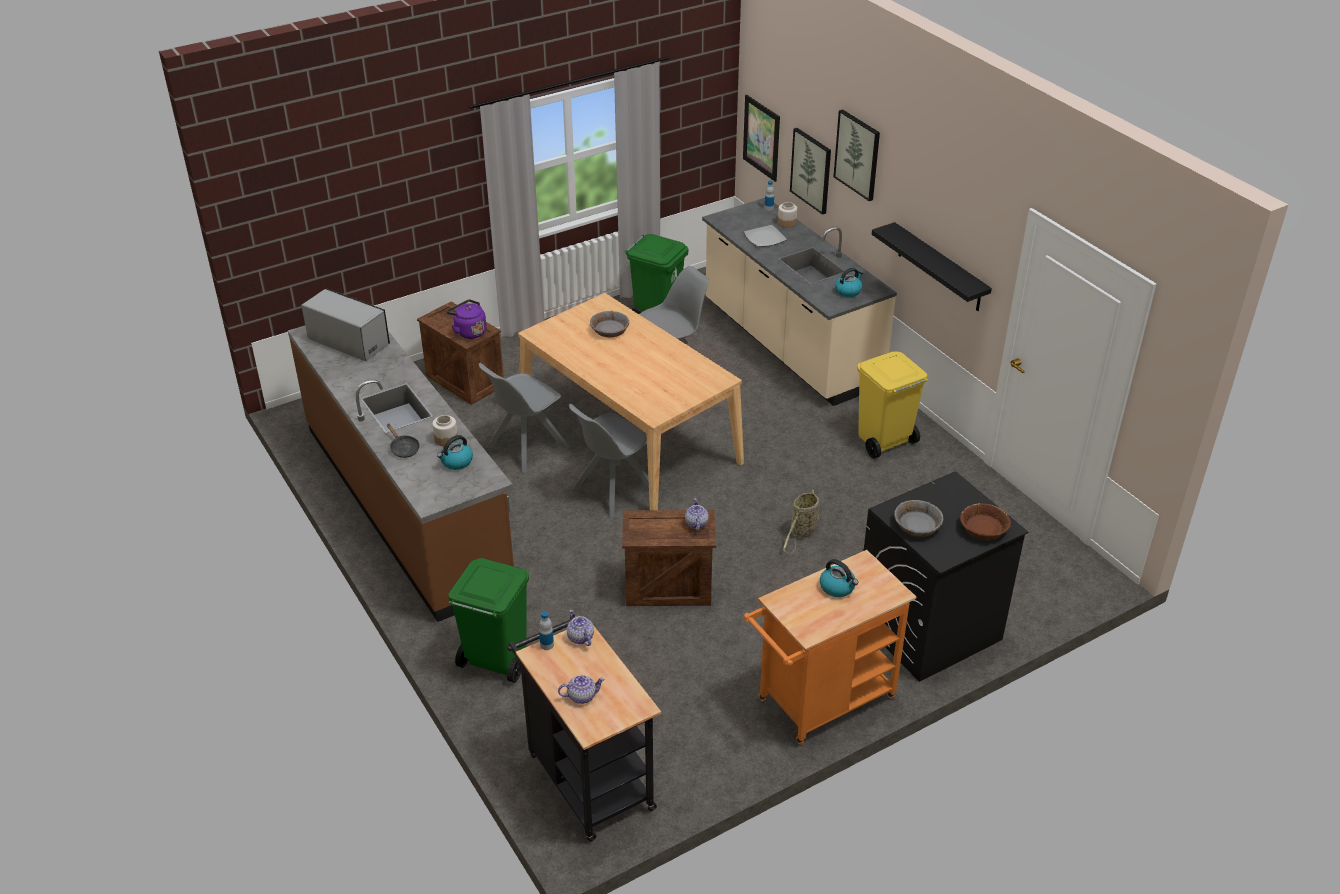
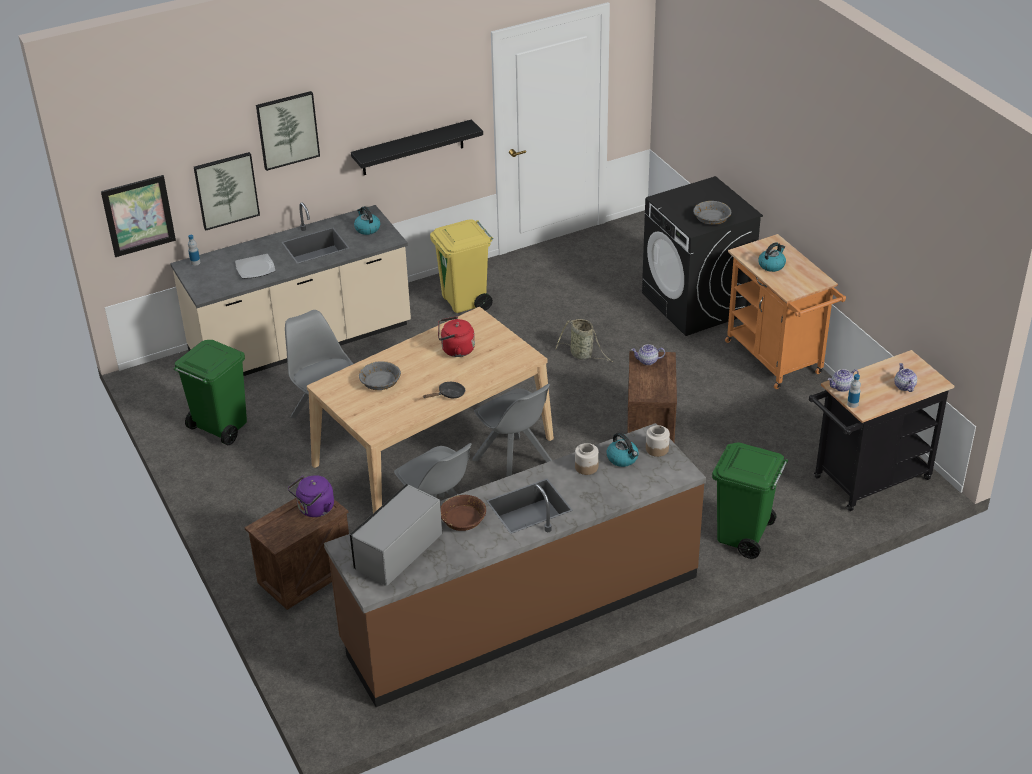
camera: 85 degrees left, 0 degrees up
(403, 448) = (600, 495): black frying pan -> black frying pan (449, 394)
(663, 369) = (455, 350): none -> red kettle
(787, 223) = (229, 253): jar -> jar (657, 449)
(983, 529) = (714, 192): brown bowl -> brown bowl (463, 519)

